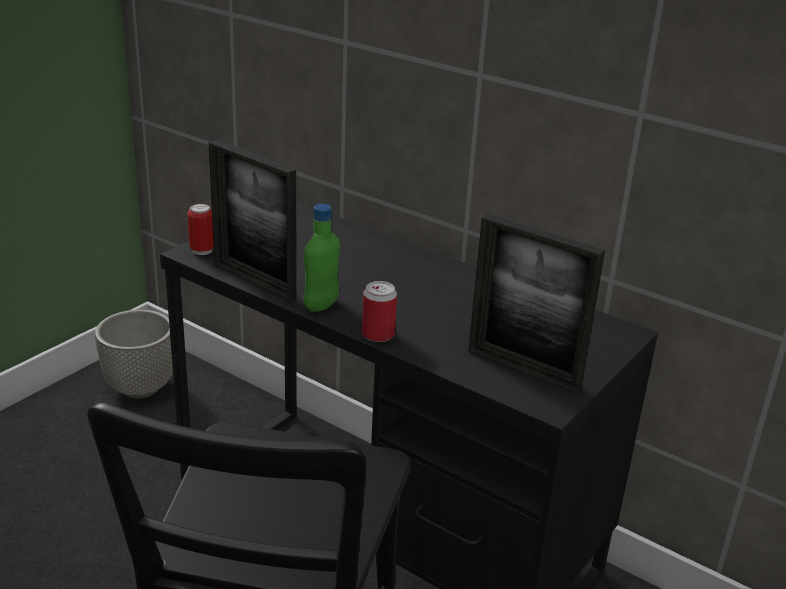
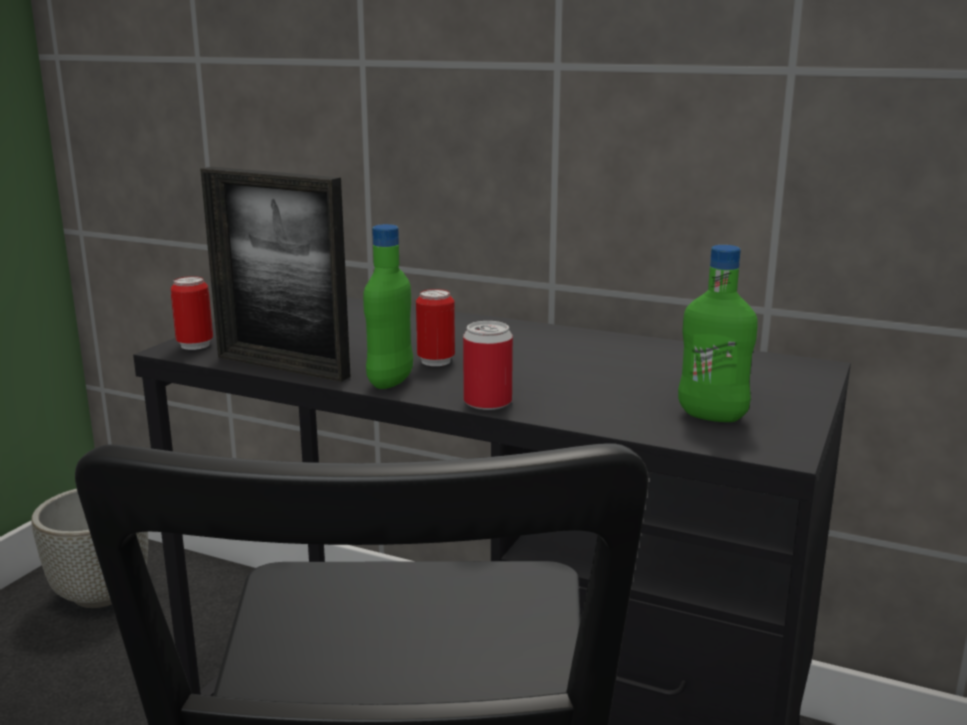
camera: 10 degrees left, 10 degrees down
(359, 289) = (436, 361): none -> can
(523, 369) = (712, 416): picture frame -> green bottle

